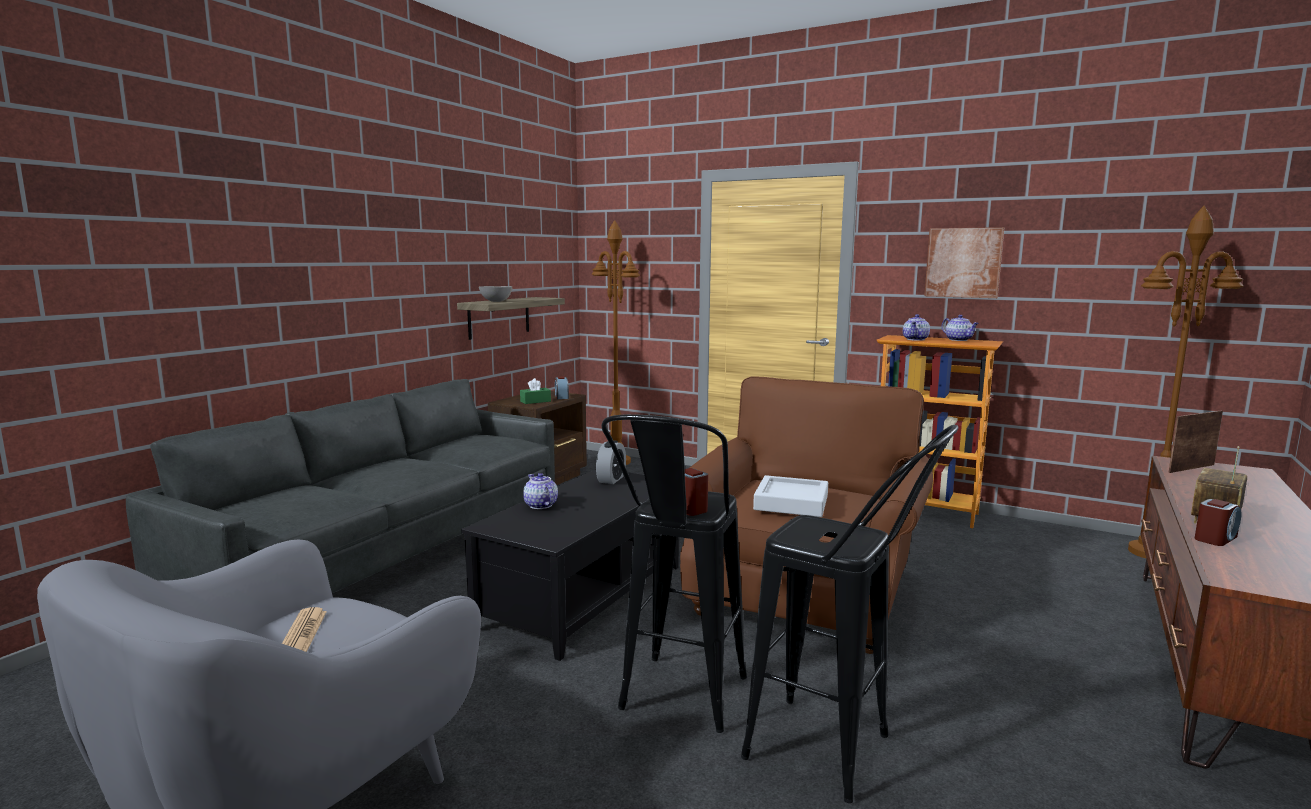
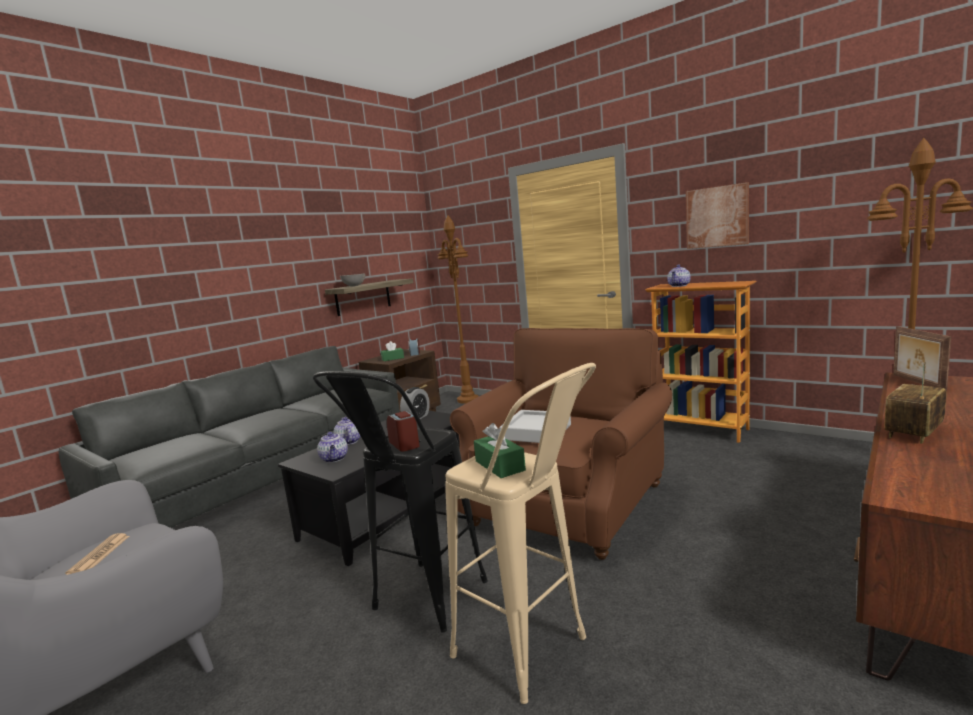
camera: 10 degrees right, 0 degrees up
(827, 535) = (500, 466): none -> green tissue box
(839, 756) = (535, 657): black stool -> beige stool
(959, 340) = (717, 283): teapot -> teapot (334, 459)
(1190, 468) = (917, 382): picture frame -> picture frame turned 75 degrees counterclockwise
(1215, 538) = (902, 453): alarm clock -> none

